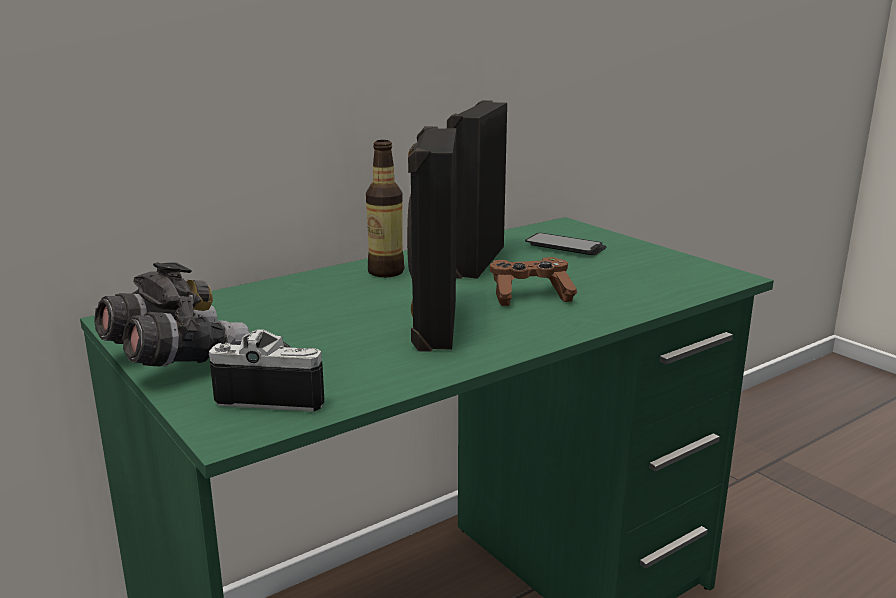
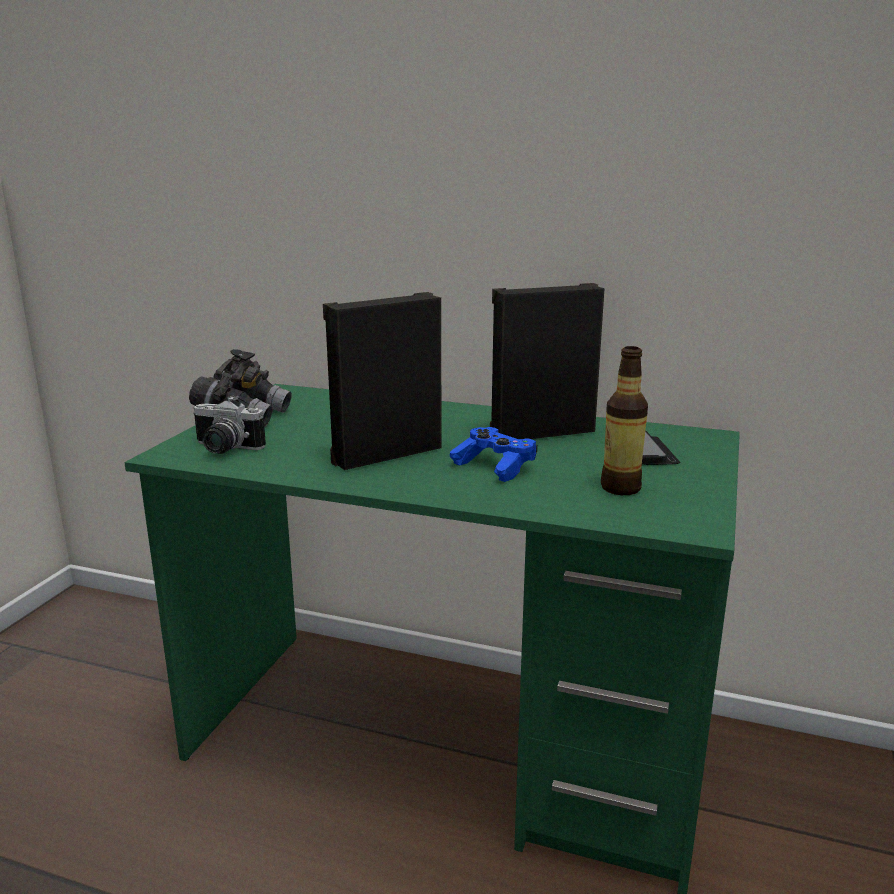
camera: 55 degrees right, 0 degrees up
(276, 393) = (223, 449): camera -> camera turned 135 degrees clockwise
(386, 272) = (466, 417): bottle -> bottle (620, 488)
(530, 295) = (494, 466): brown game controller -> blue game controller

